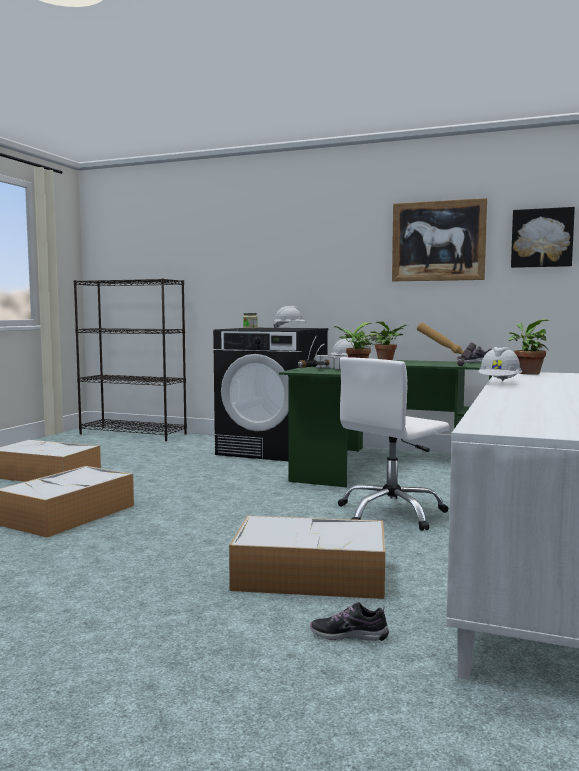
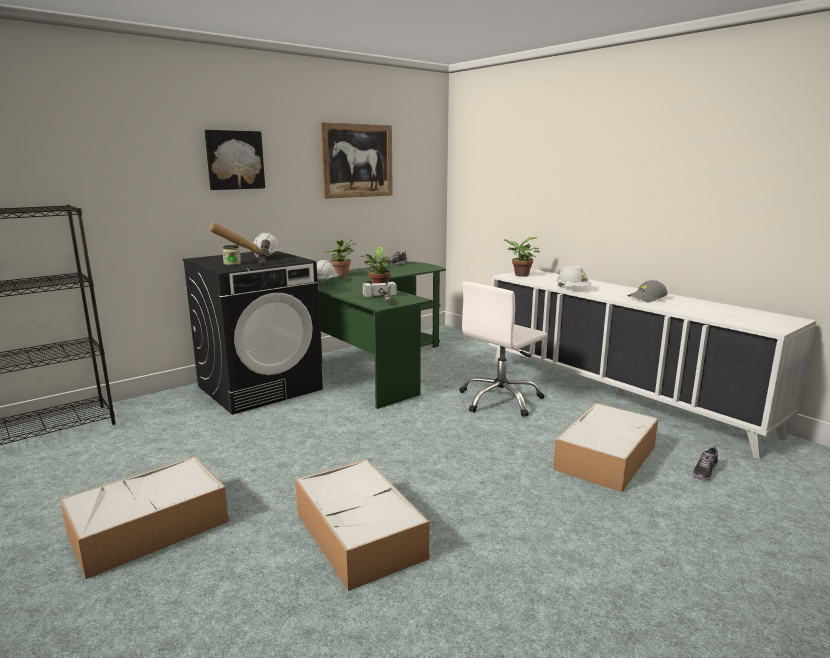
camera: 60 degrees left, 10 degrees up
(391, 514) = (500, 400): white office chair -> white office chair turned 60 degrees clockwise
(445, 365) = (402, 272): hammer -> hammer (243, 266)
(532, 397) = (647, 298): none -> grey cap
(542, 238) = (424, 161): picture -> picture (234, 160)

